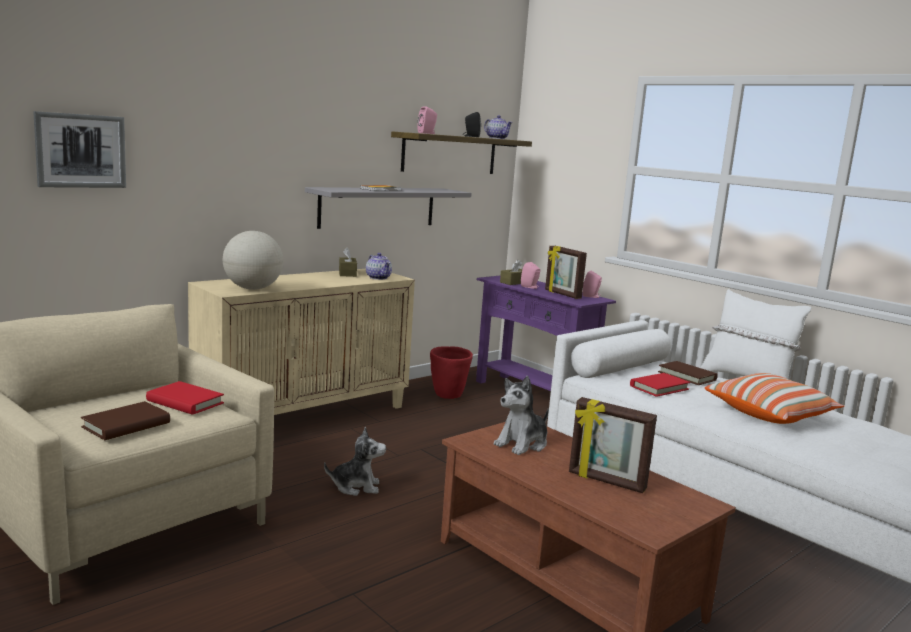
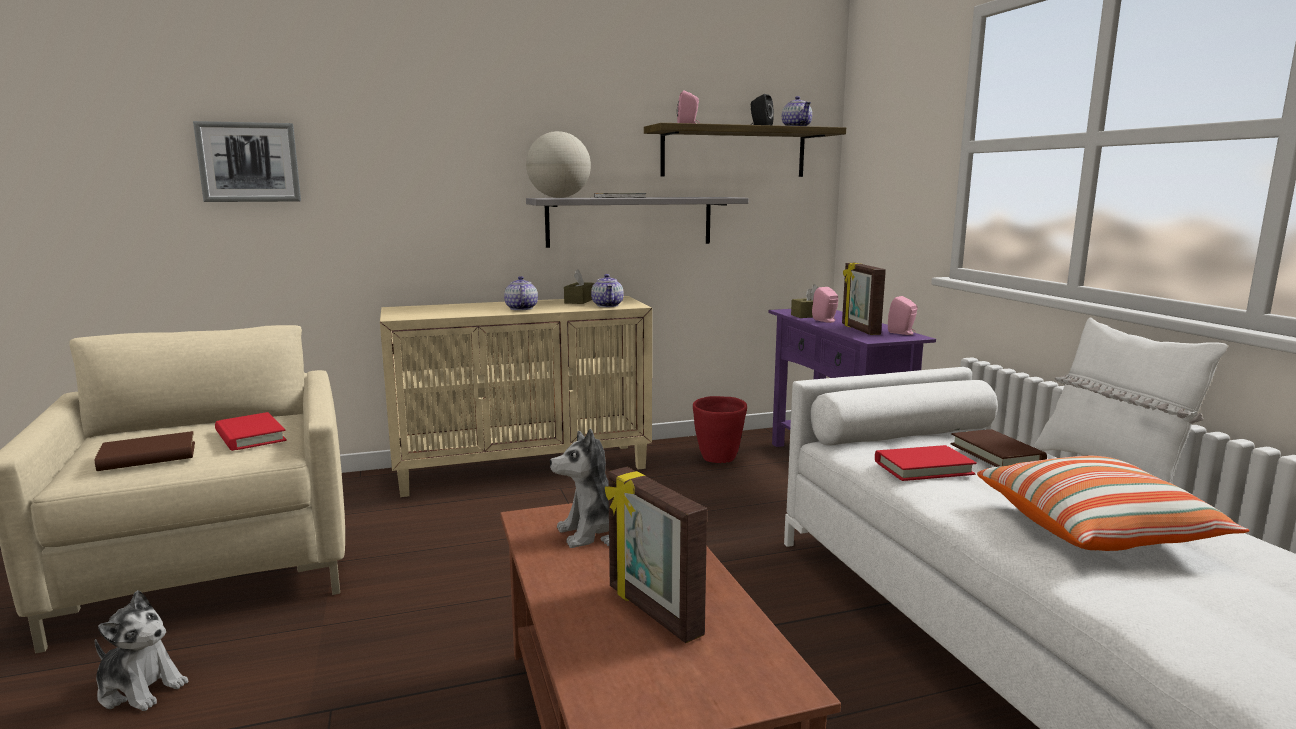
camera: 25 degrees right, 0 degrees up
(252, 288) = (432, 314): globe -> globe (559, 197)
(315, 282) = (521, 308): none -> teapot
(356, 487) = (489, 562): plush toy -> plush toy (140, 688)

